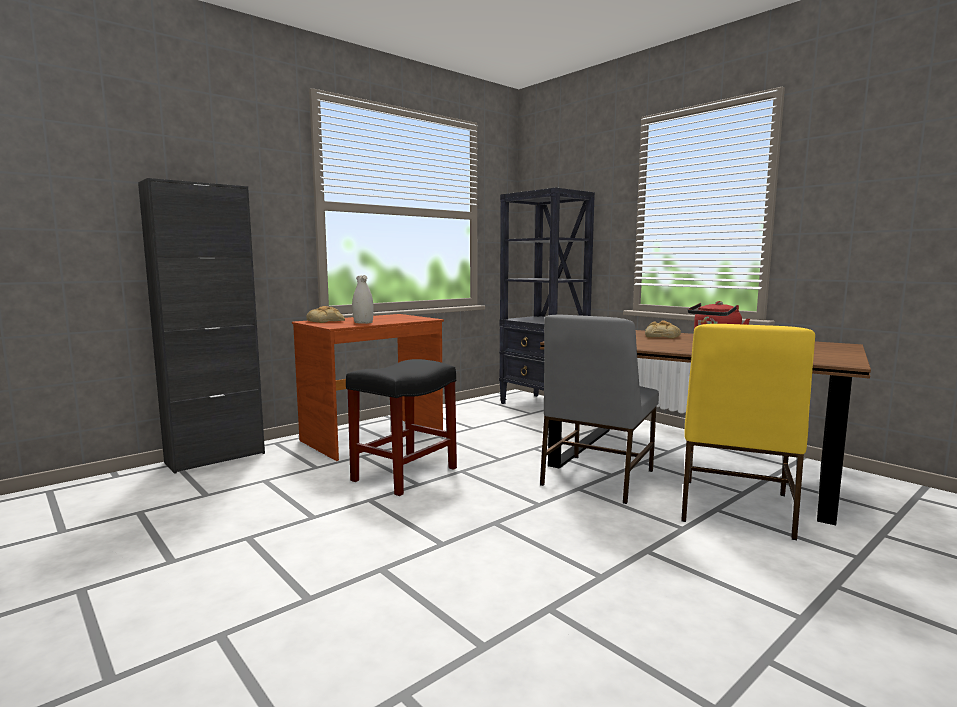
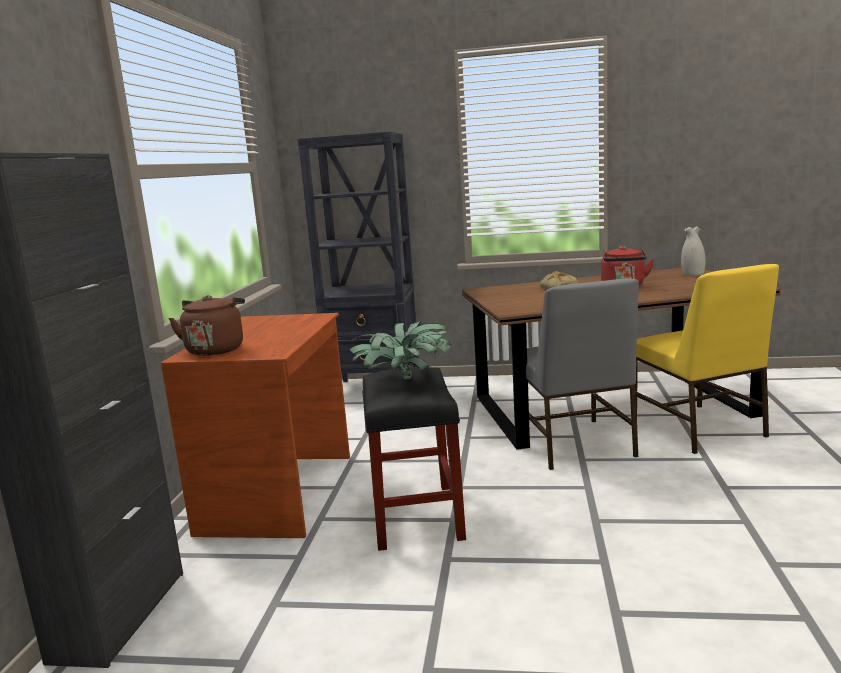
camera: 40 degrees left, 5 degrees up
(326, 321) = (215, 349): bread -> brown kettle
(363, 322) = (276, 339): white vase -> white vase (692, 275)
(406, 365) = (404, 381): none -> potted plant

